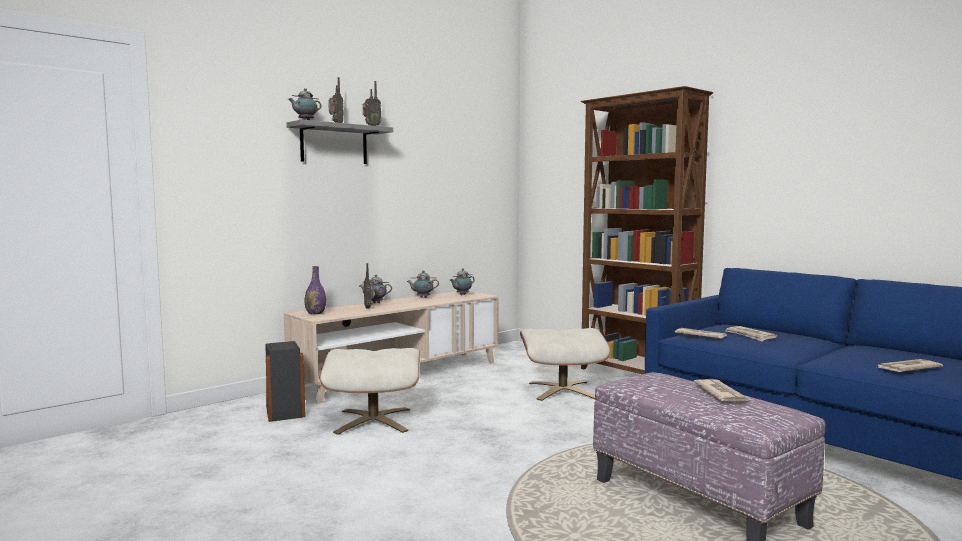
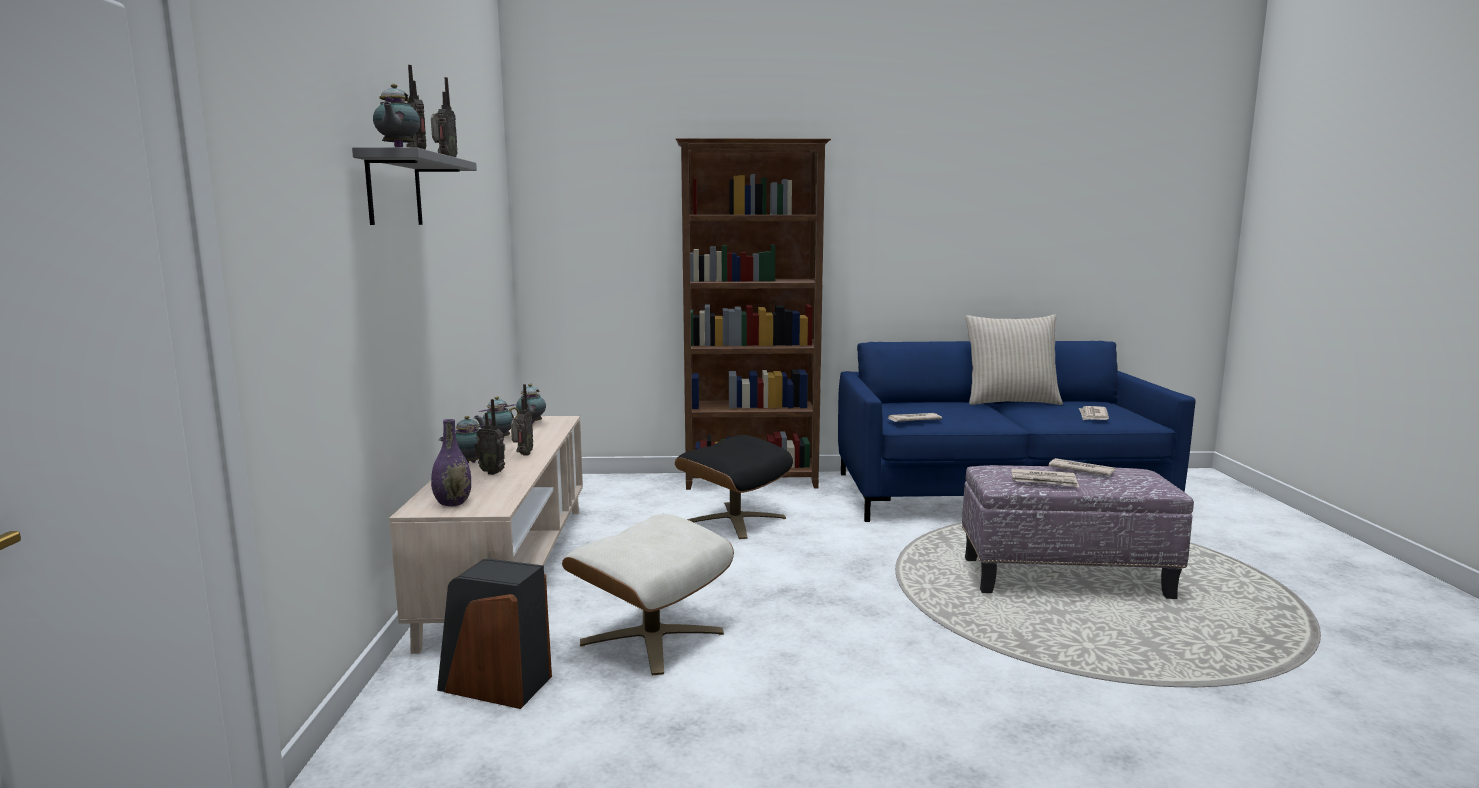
camera: 50 degrees left, 5 degrees up
(406, 304) = (522, 455): none -> radio
(562, 390) = (734, 520): beige ottoman -> black ottoman
(750, 336) = (938, 411): newspaper -> newspaper (1044, 481)
(860, 344) = (1010, 402): none -> beige pillow

